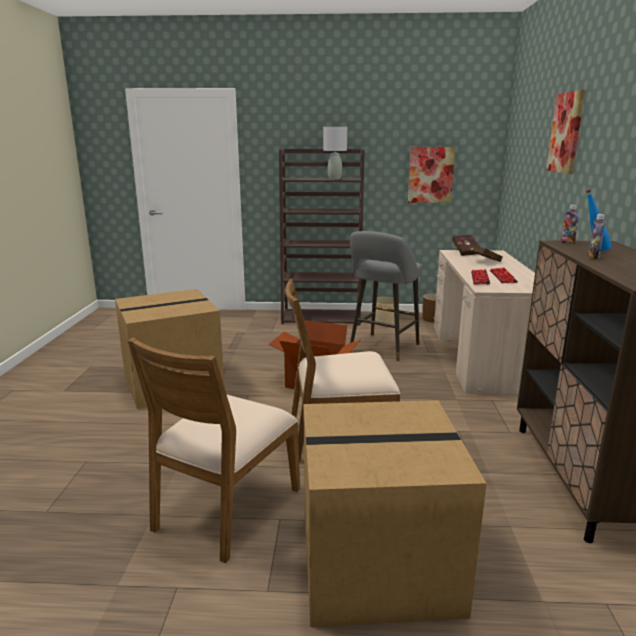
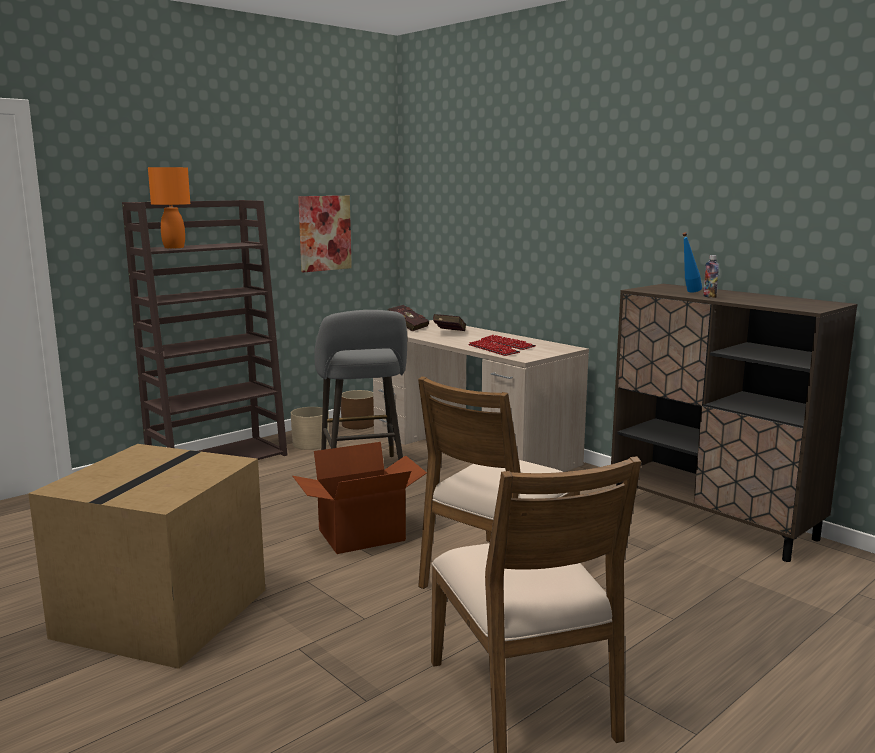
camera: 45 degrees left, 5 degrees down
(305, 178) = (174, 247): none -> orange table lamp
(335, 178) = (215, 245): grey table lamp -> none
(379, 560) = (715, 653): cardboard box -> none
(566, 133) = (541, 178): picture -> none
(567, 243) = (647, 289): bottle -> none

